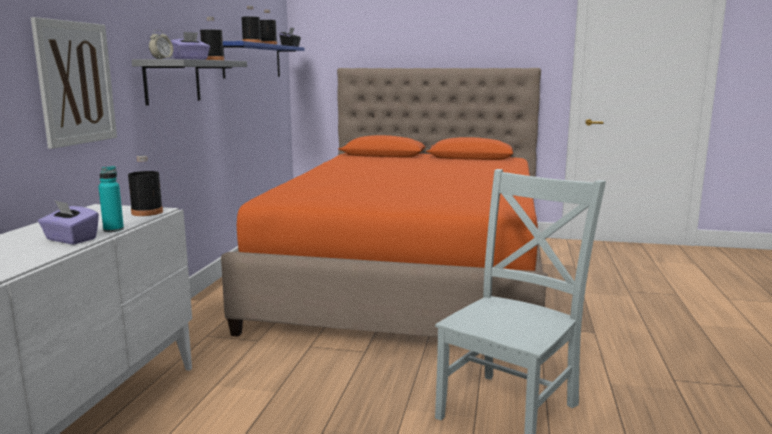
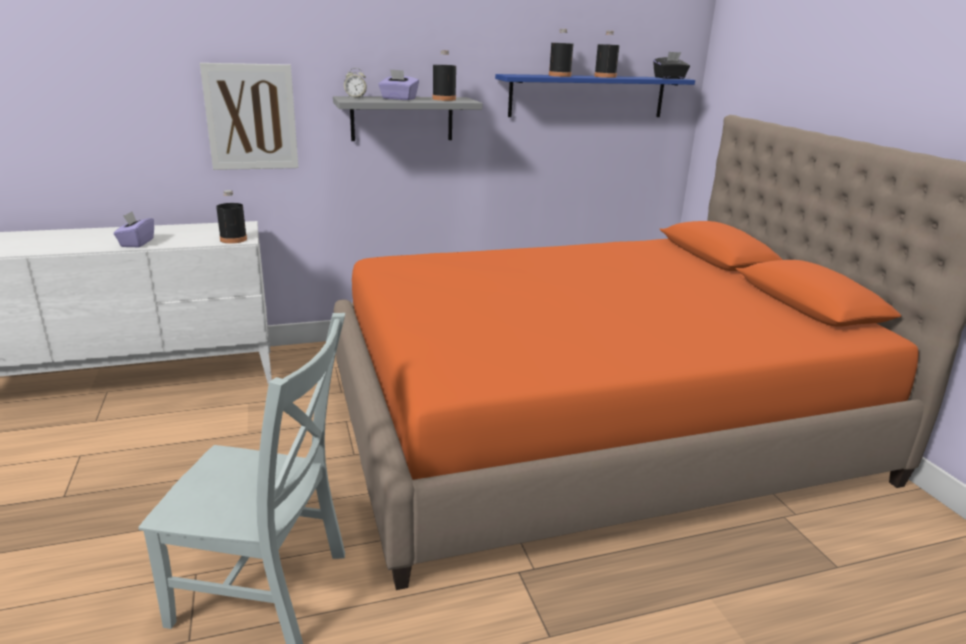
camera: 60 degrees right, 10 degrees up
(113, 229) = (170, 245): turquoise bottle -> none

